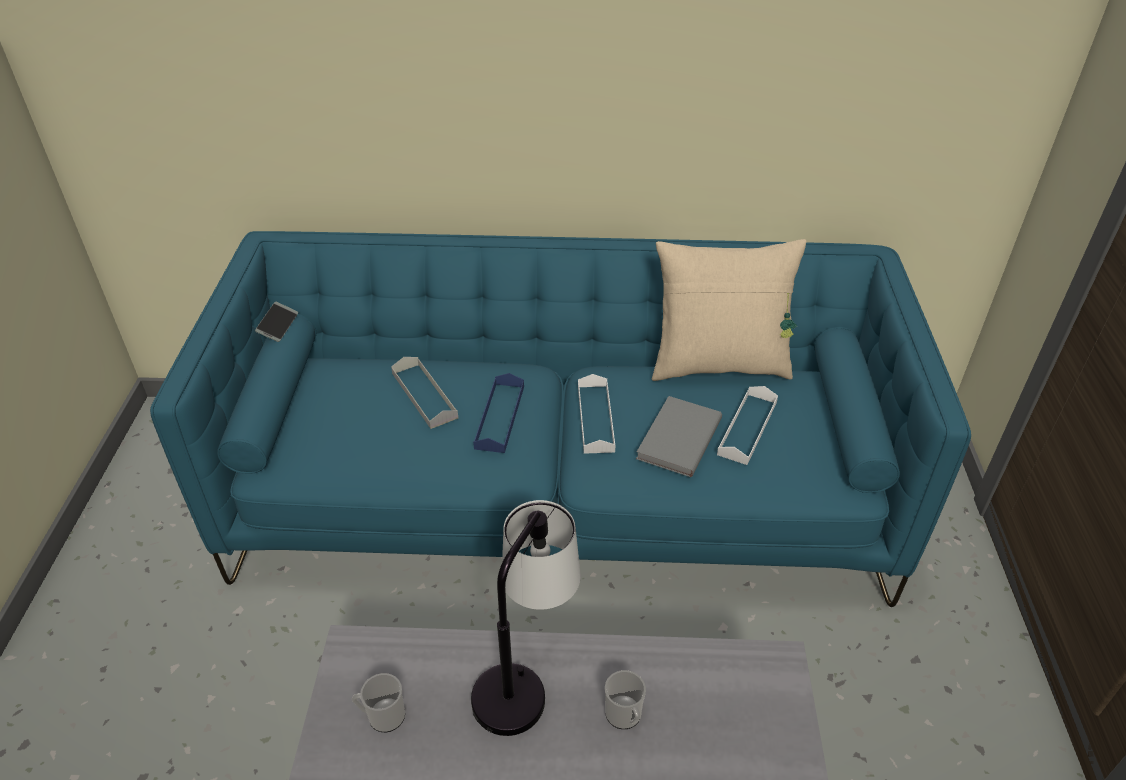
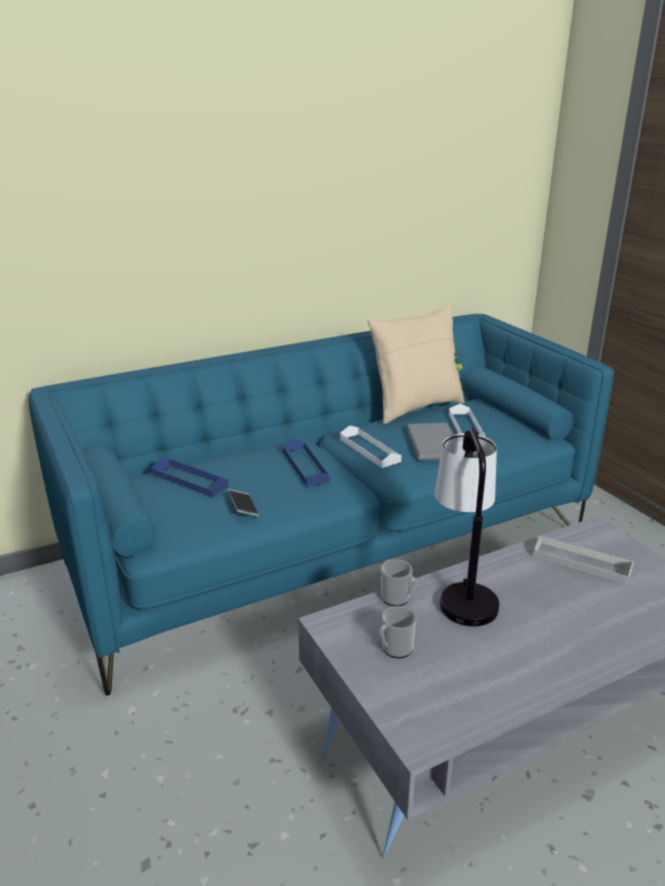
camera: 30 degrees left, 15 degrees down
(278, 326) = (92, 451): phone -> phone (243, 507)
(366, 391) = (190, 480): none -> blue tray
(424, 395) = (238, 470): grey tray -> grey tray (582, 562)
(625, 716) = (545, 585): mug -> mug (398, 599)

